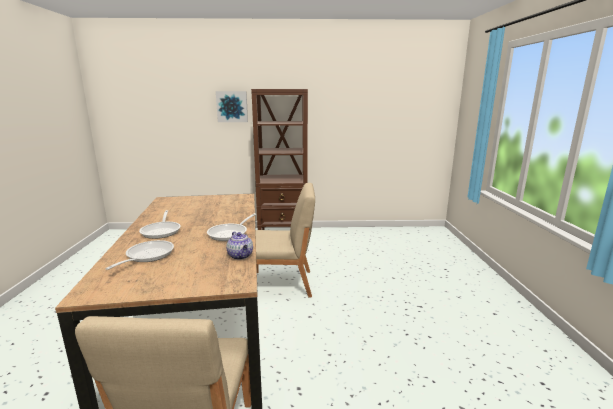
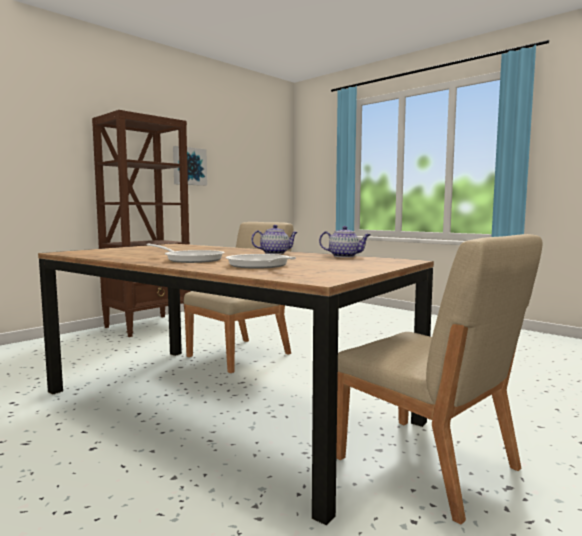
camera: 45 degrees left, 10 degrees down
(230, 233) = (275, 253): frying pan -> teapot
(232, 106) = (53, 139): picture -> picture (189, 166)

